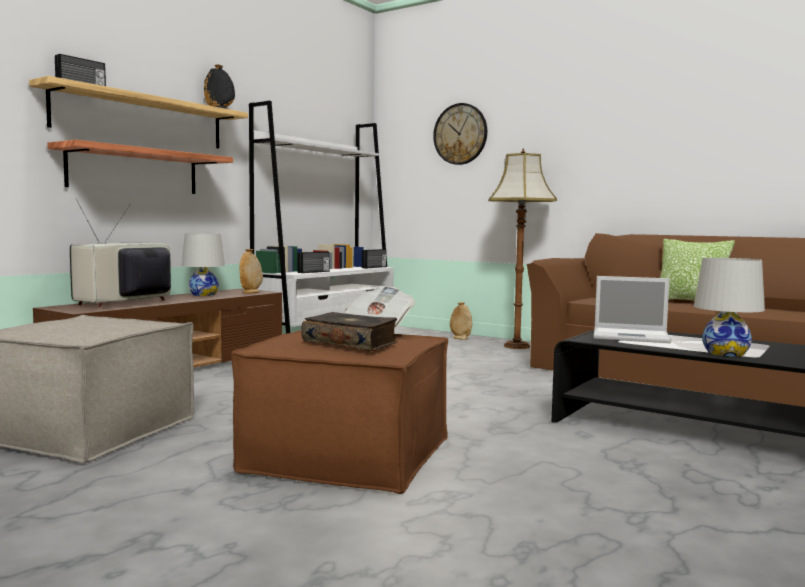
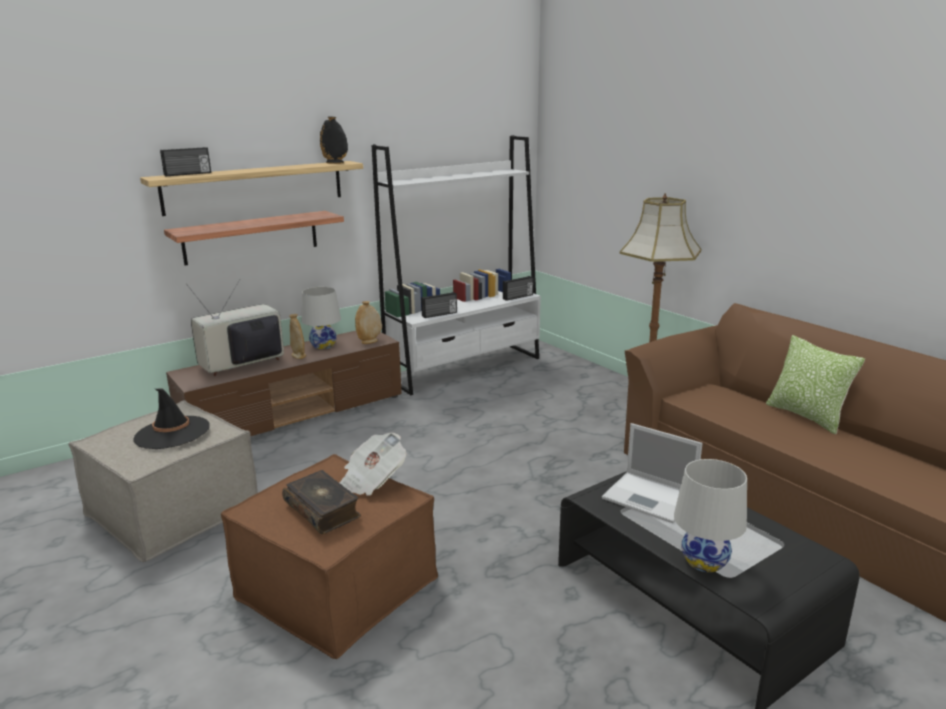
camera: 20 degrees right, 15 degrees up
(99, 323) = (172, 433): none -> black hat
(460, 134) = (617, 154): wall clock -> none
(460, 338) = (599, 381): beige vase -> beige vase (298, 356)

